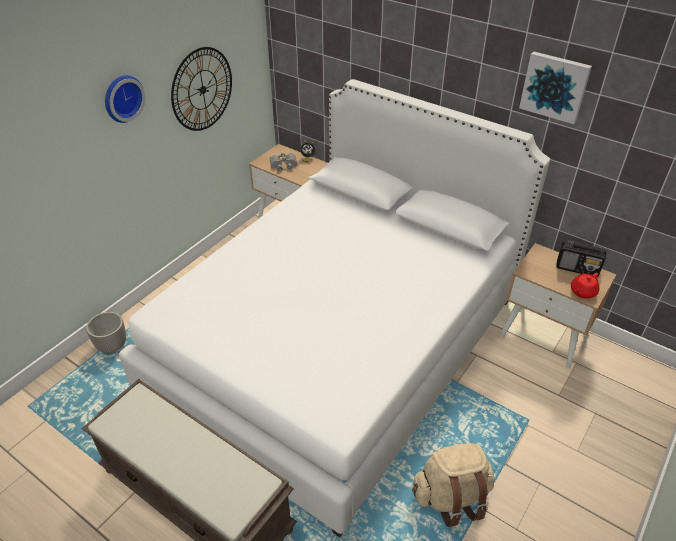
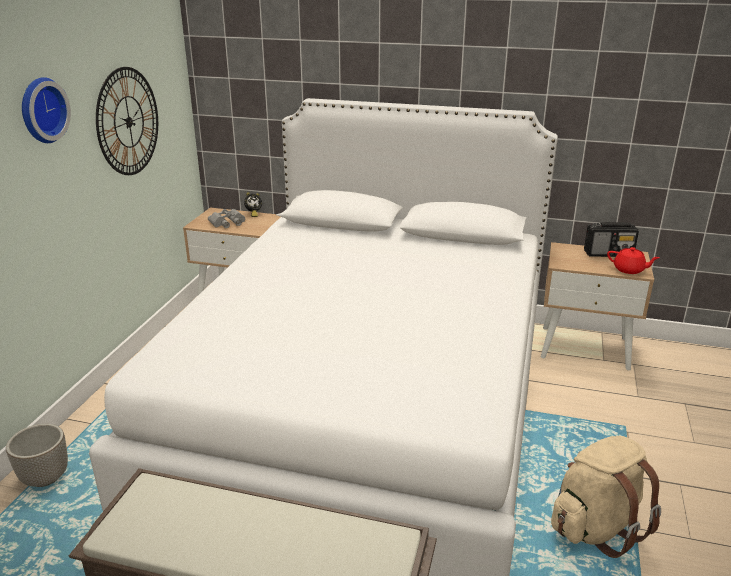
camera: 20 degrees left, 15 degrees down
(555, 86) = (550, 52): picture -> none
(582, 292) = (629, 270): red teapot -> red teapot turned 90 degrees counterclockwise

